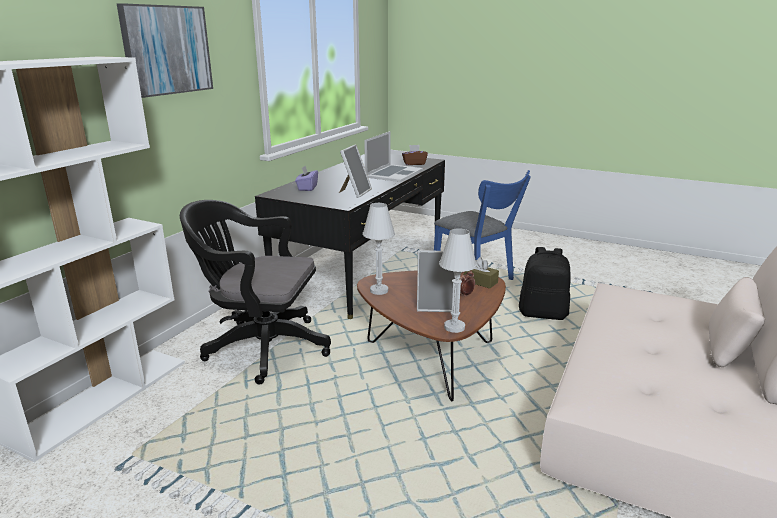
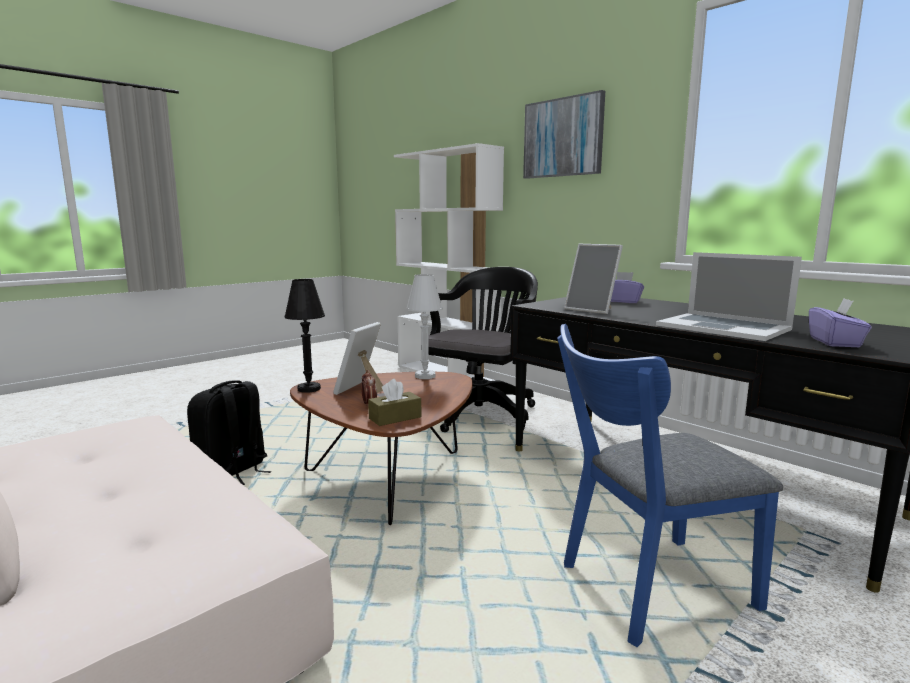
camera: 110 degrees right, 10 degrees down
(414, 163) = (835, 342): brown tissue box -> purple tissue box
(454, 327) = (309, 389): white table lamp -> black table lamp
(543, 313) = (439, 620): black backpack -> black backpack (232, 472)

